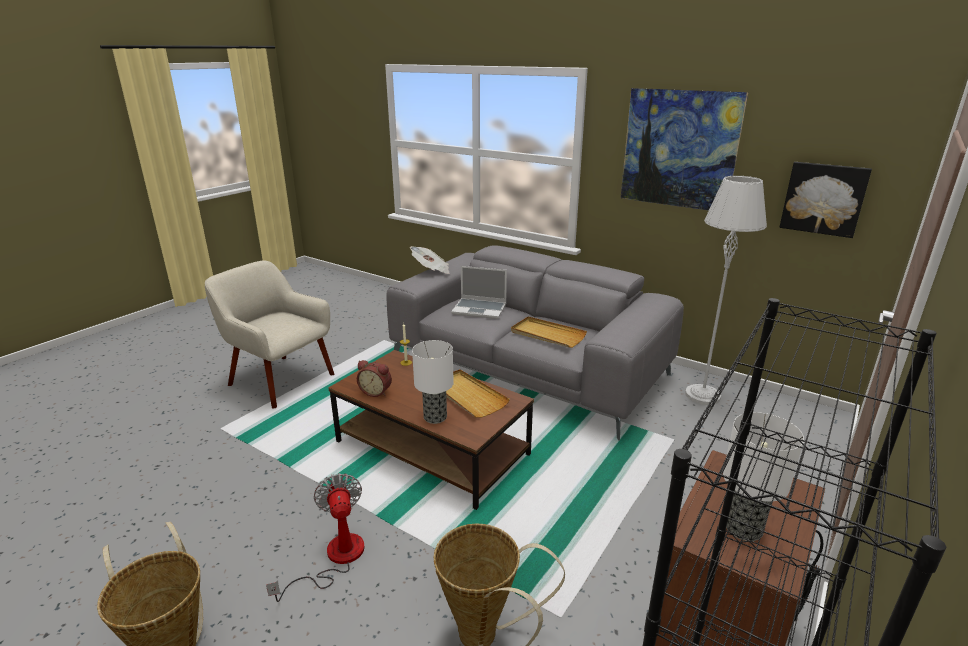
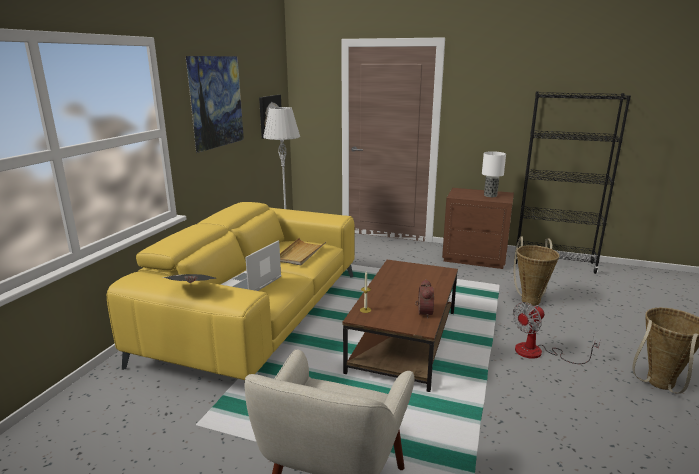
camera: 105 degrees left, 5 degrees down
(435, 417) = (436, 284): table lamp -> none
(467, 395) = (400, 278): beige tray -> none
(480, 309) = (251, 283): laptop -> laptop turned 150 degrees counterclockwise
(529, 366) = (257, 315): grey sofa -> yellow sofa

